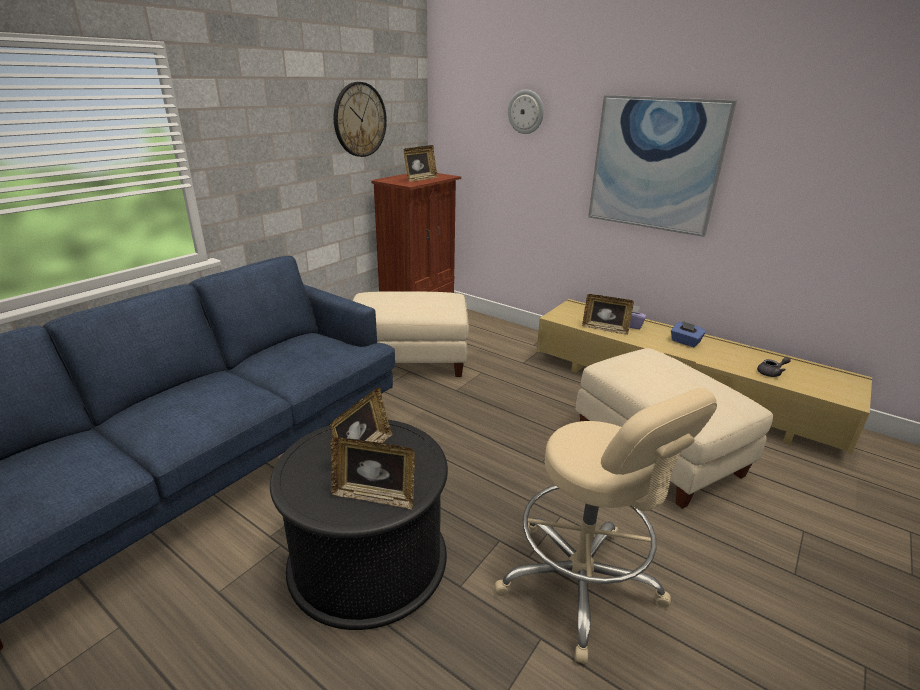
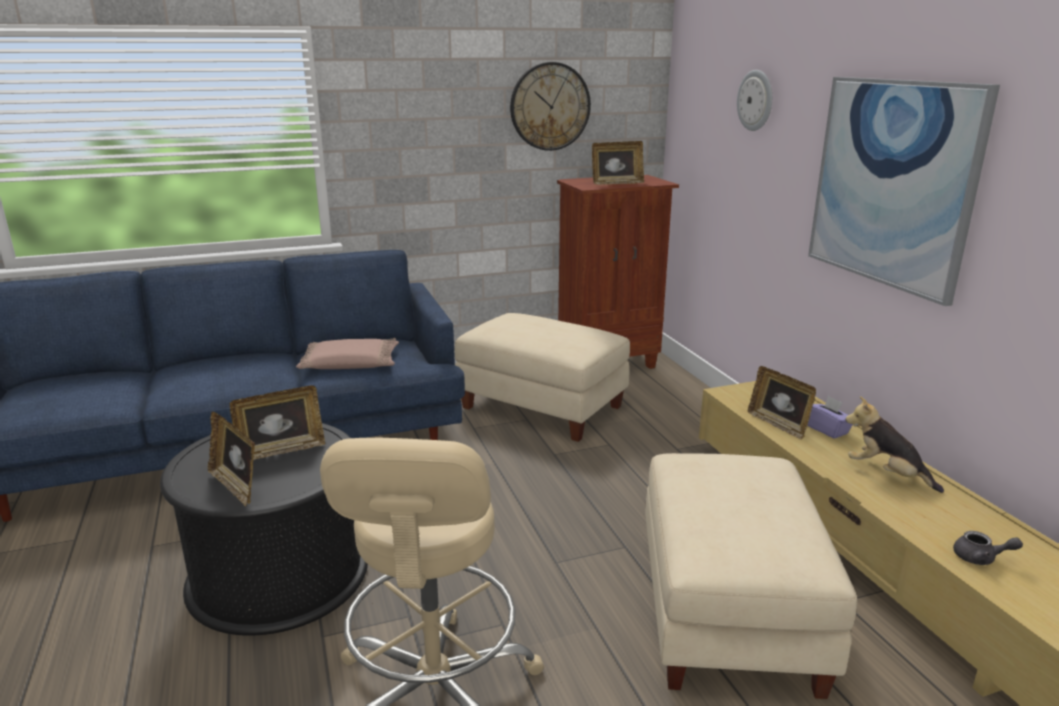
camera: 35 degrees right, 5 degrees down
(300, 362) = (350, 361): none -> beige pillow
(685, 342) = (886, 474): blue tissue box -> plush toy

